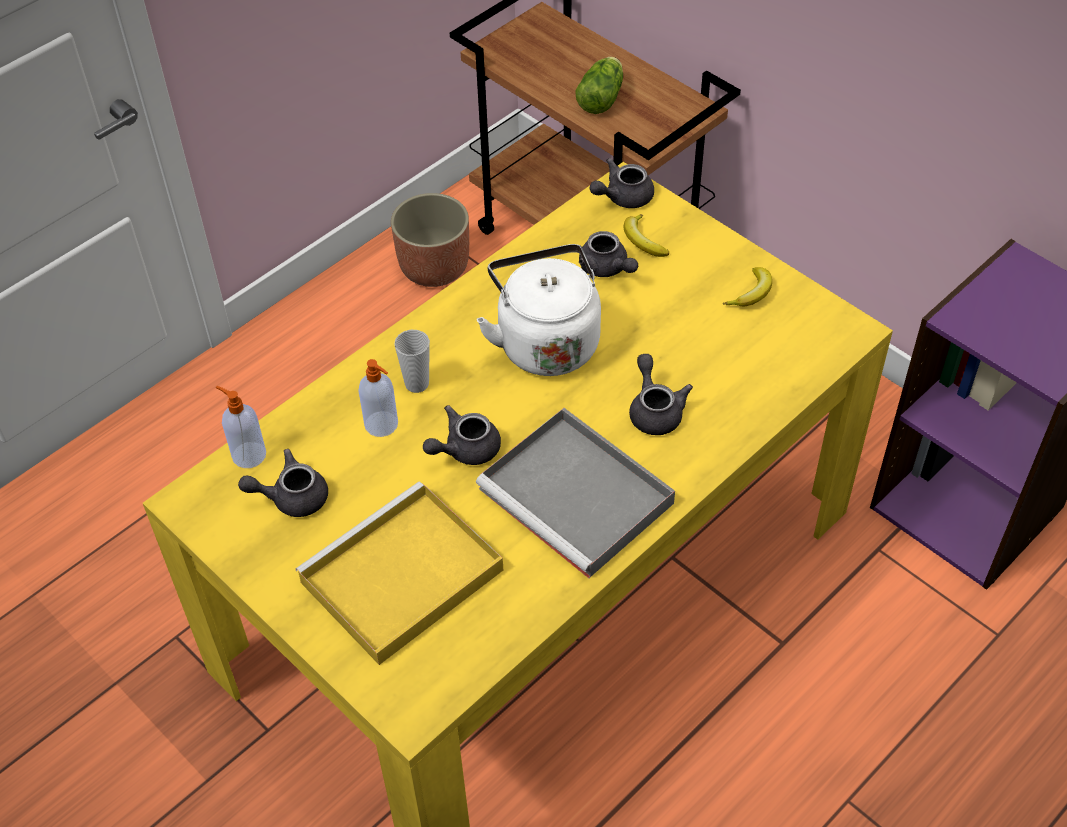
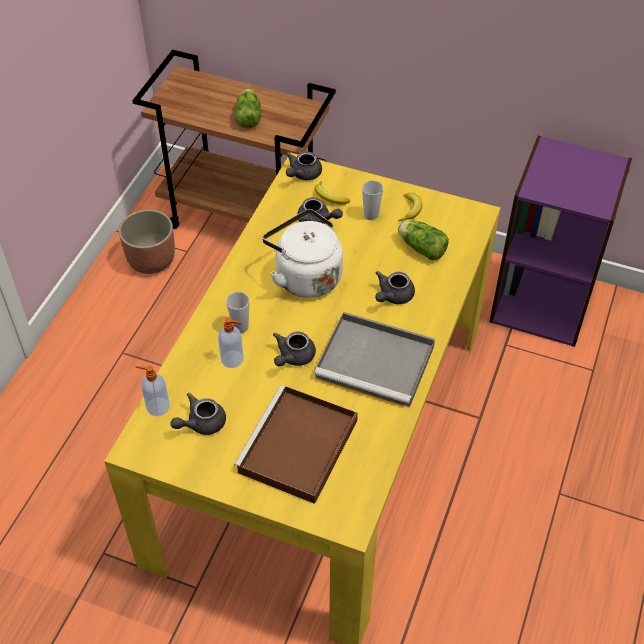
camera: 25 degrees left, 0 degrees up
(399, 579) = (297, 448): yellow tray -> brown tray
(655, 410) = (393, 296): grey teapot -> grey teapot turned 105 degrees counterclockwise
(689, 284) = (371, 215): none -> cup
(736, 352) = (420, 247): none -> lettuce

